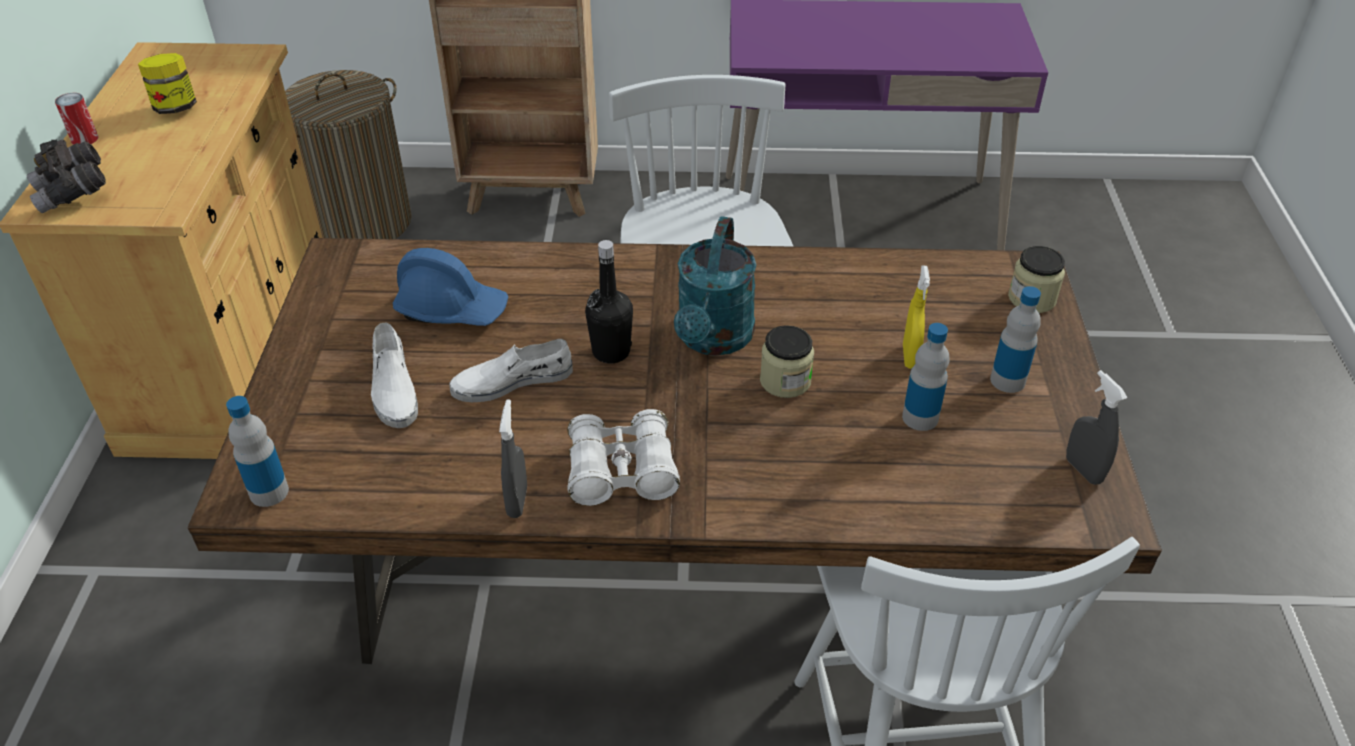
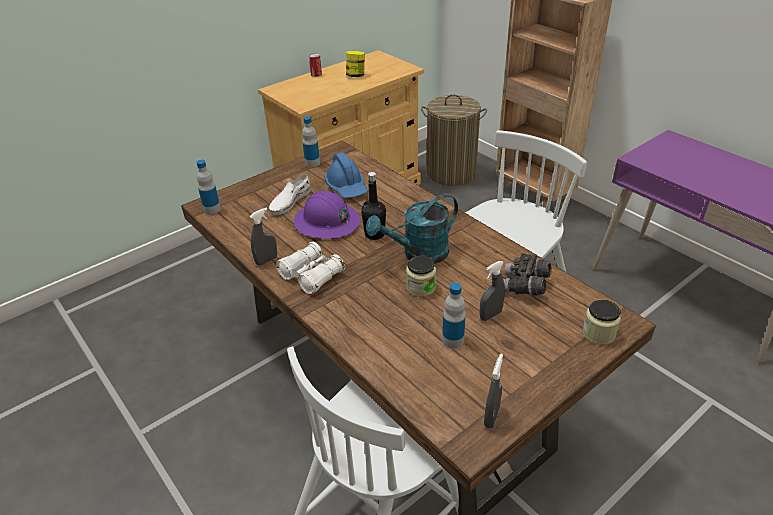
camera: 50 degrees right, 5 degrees down
(73, 194) = (288, 89): grey binoculars -> grey binoculars (524, 287)
(512, 381) = (327, 222): white shoe -> purple hard hat
(910, 357) = (490, 315): yellow spray bottle -> grey spray bottle
(1007, 380) = (521, 356): bottle -> bottle (312, 163)

